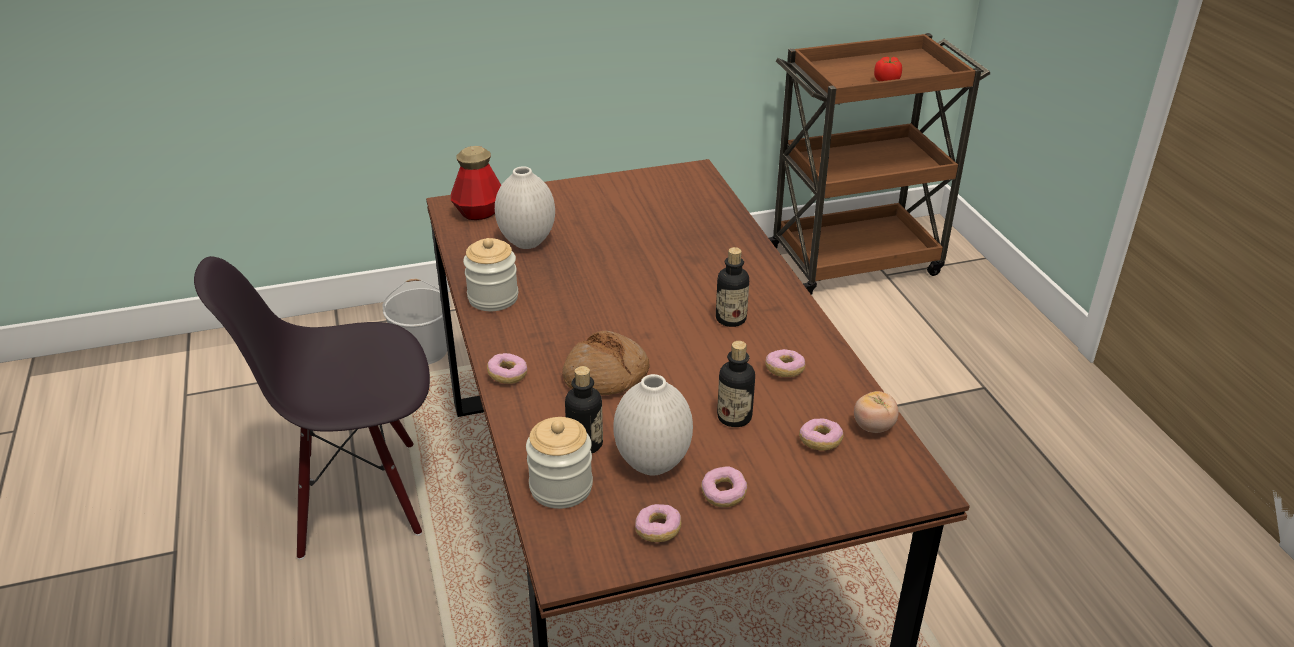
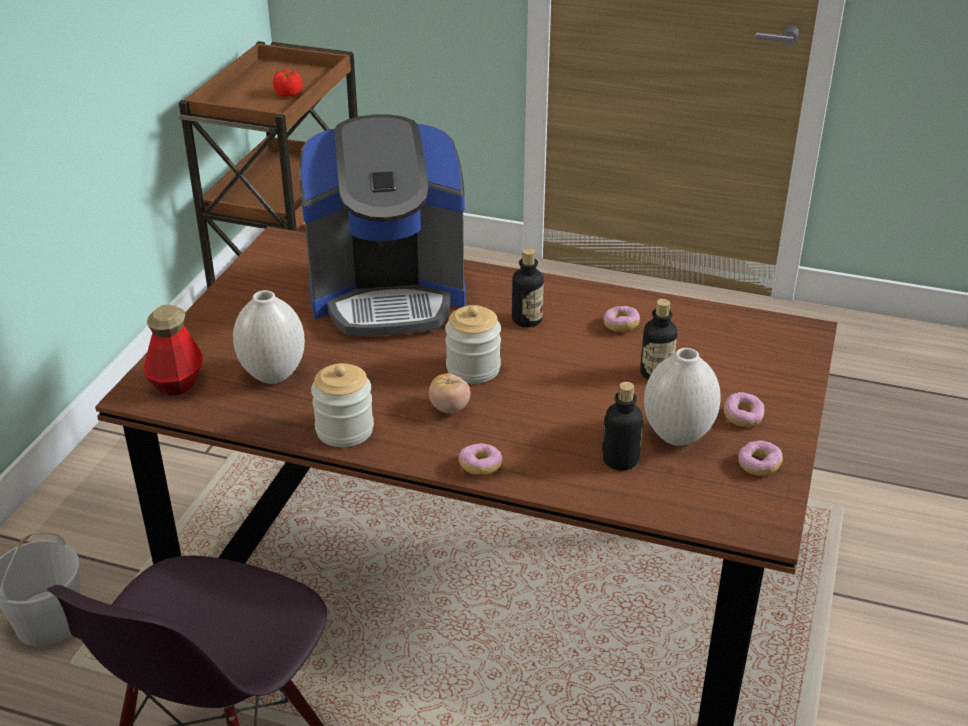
camera: 55 degrees left, 0 degrees up
(561, 487) = (665, 495): jar -> jar (473, 368)
(606, 376) = (538, 413): bread -> none
(683, 243) = (388, 295): none -> coffee machine
(820, 442) = (720, 348): donut -> none
(873, 427) = (724, 319): tomato -> tomato (449, 408)

